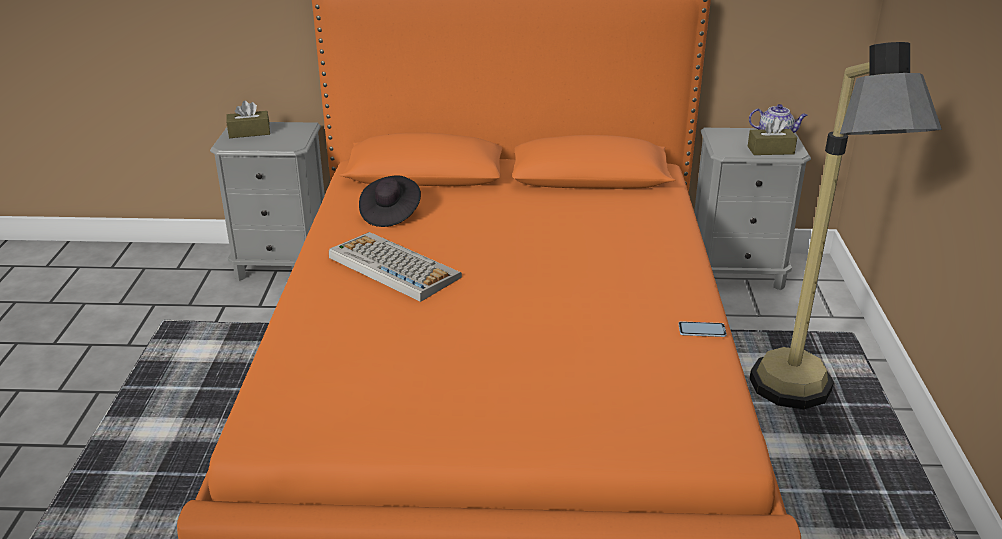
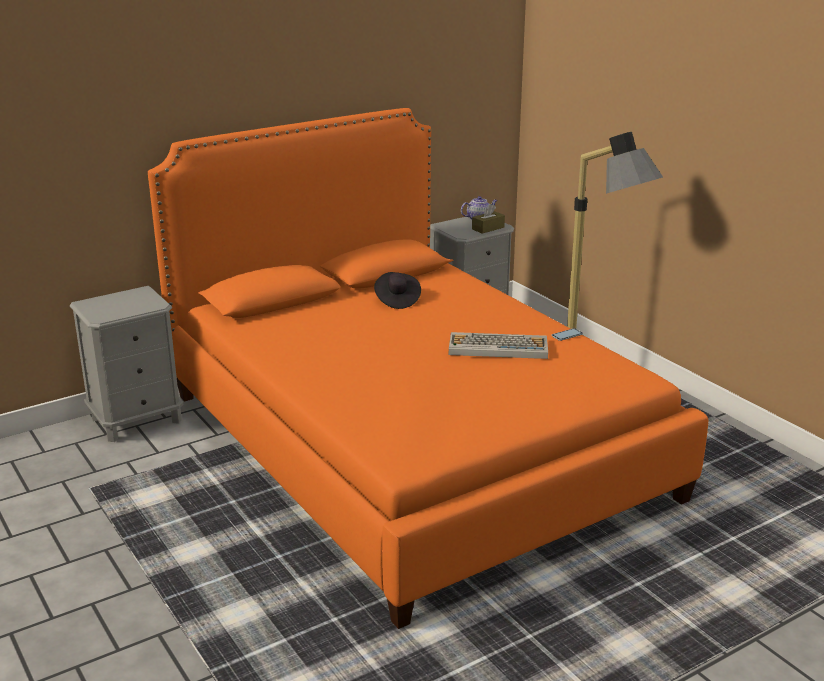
camera: 35 degrees left, 5 degrees down
(249, 132) = (103, 305): brown tissue box -> none
(390, 214) = (289, 331): black hat -> black hat (397, 300)
(392, 267) = (344, 359): keyboard -> keyboard (497, 347)

